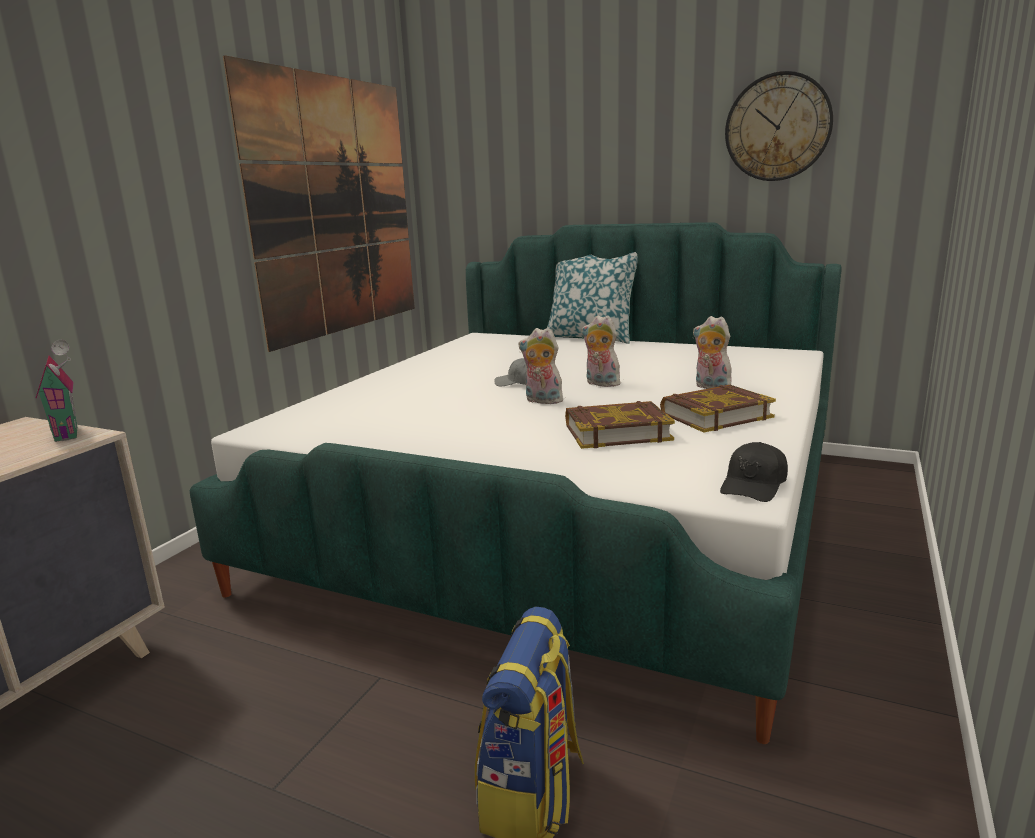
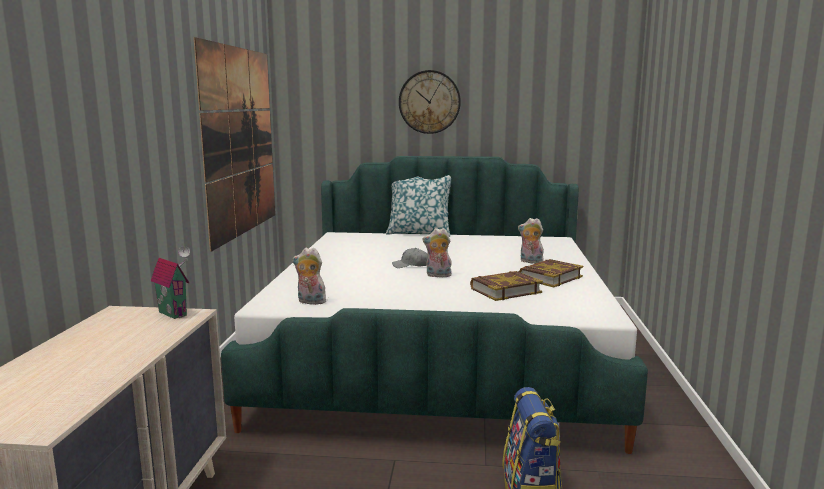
camera: 20 degrees left, 5 degrees down
(600, 384) = (462, 263): plush toy -> plush toy (310, 302)
(754, 485) = (606, 311): black cap -> none
(777, 127) = (535, 100): wall clock -> wall clock (429, 102)

